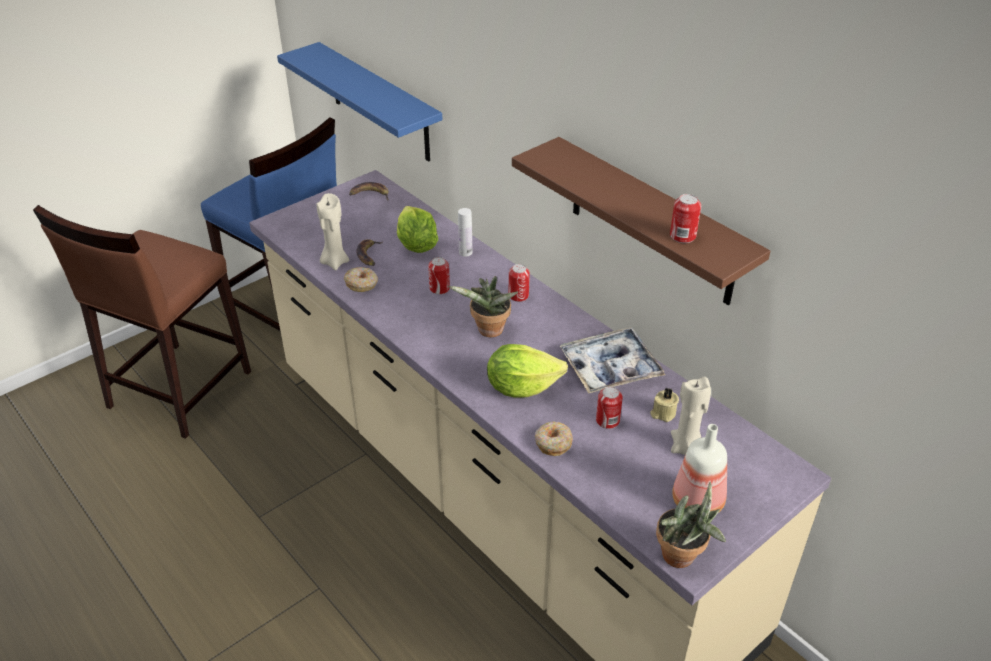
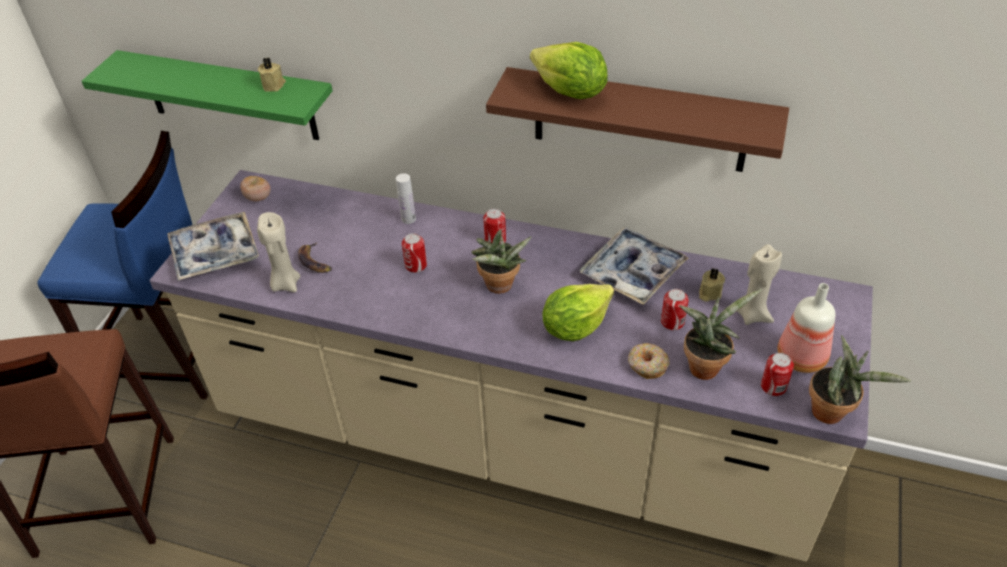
camera: 30 degrees left, 5 degrees up
(306, 221) = (215, 253): none -> tray
(362, 284) = (334, 294): donut -> none
(370, 194) = (258, 198): banana -> tomato
(379, 103) = (229, 96): blue shelf -> green shelf
(399, 100) = (274, 85): none -> beige candle
(416, 245) = (354, 231): lettuce -> lettuce (570, 93)
(603, 466) = (705, 365): none -> potted plant
(682, 236) = (711, 122): can -> can (773, 386)

